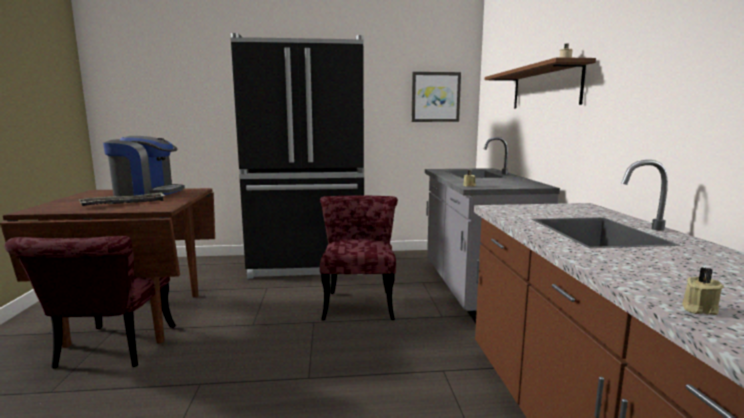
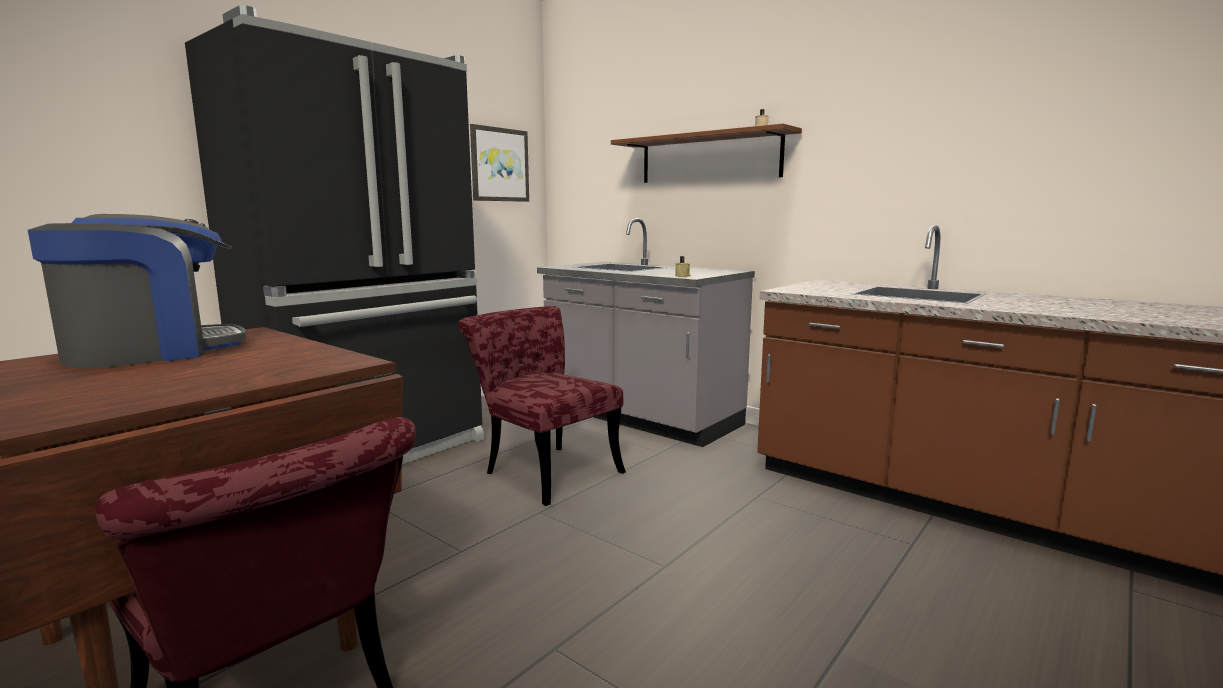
camera: 45 degrees left, 0 degrees up
(124, 203) = (210, 371): tray -> none
(698, 309) = (1137, 317): beige candle -> none

